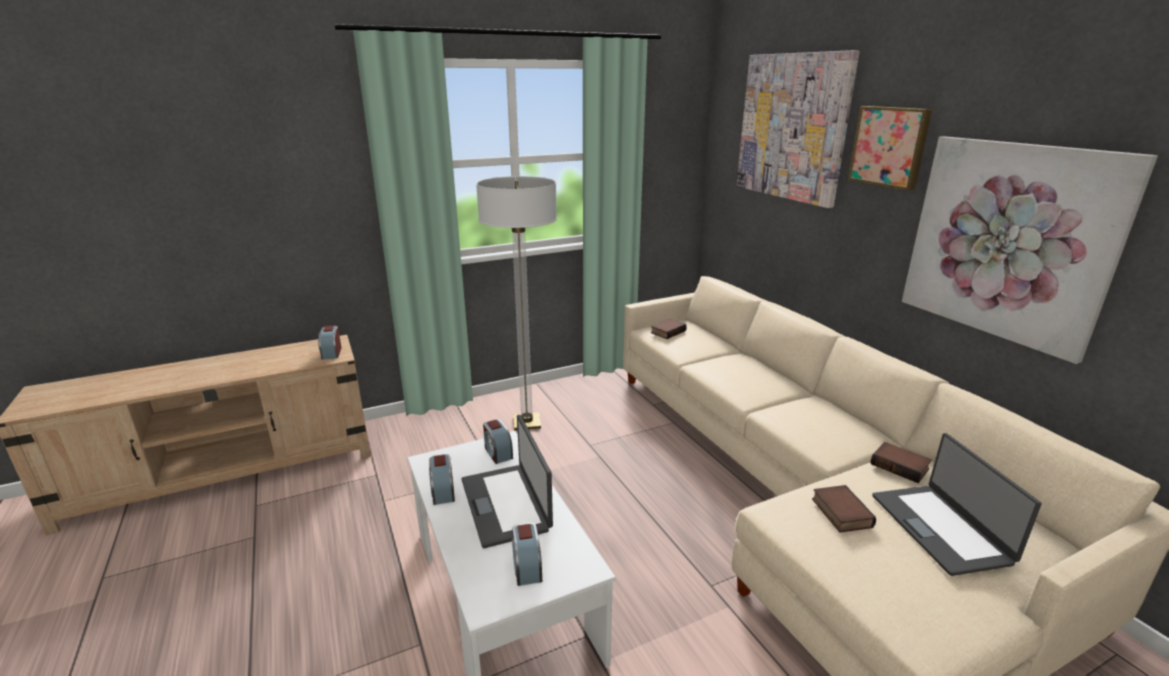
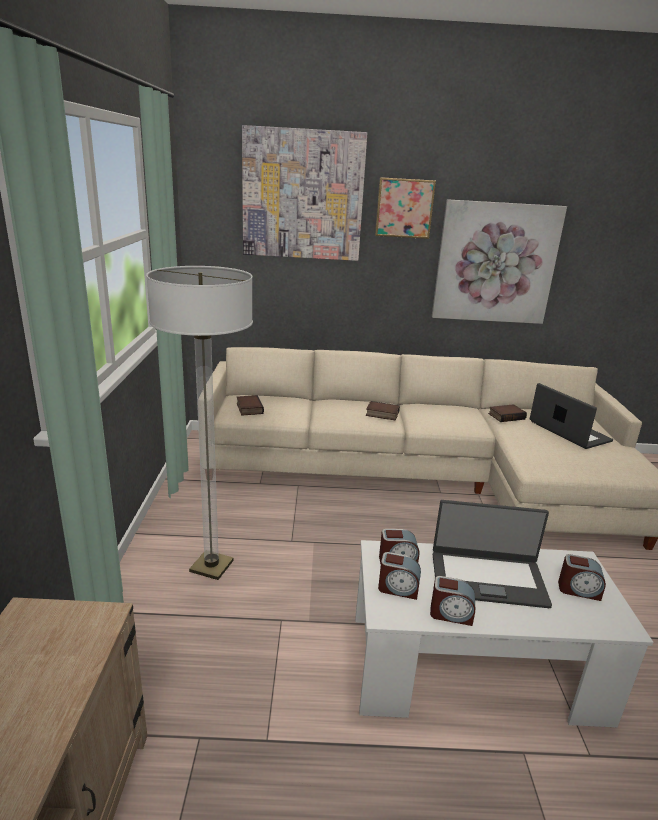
camera: 65 degrees left, 0 degrees up
(331, 353) = (75, 624): alarm clock -> alarm clock (398, 588)
(839, 512) = (547, 450): book -> book (381, 414)
(941, 528) = (568, 431): laptop -> laptop turned 135 degrees counterclockwise

